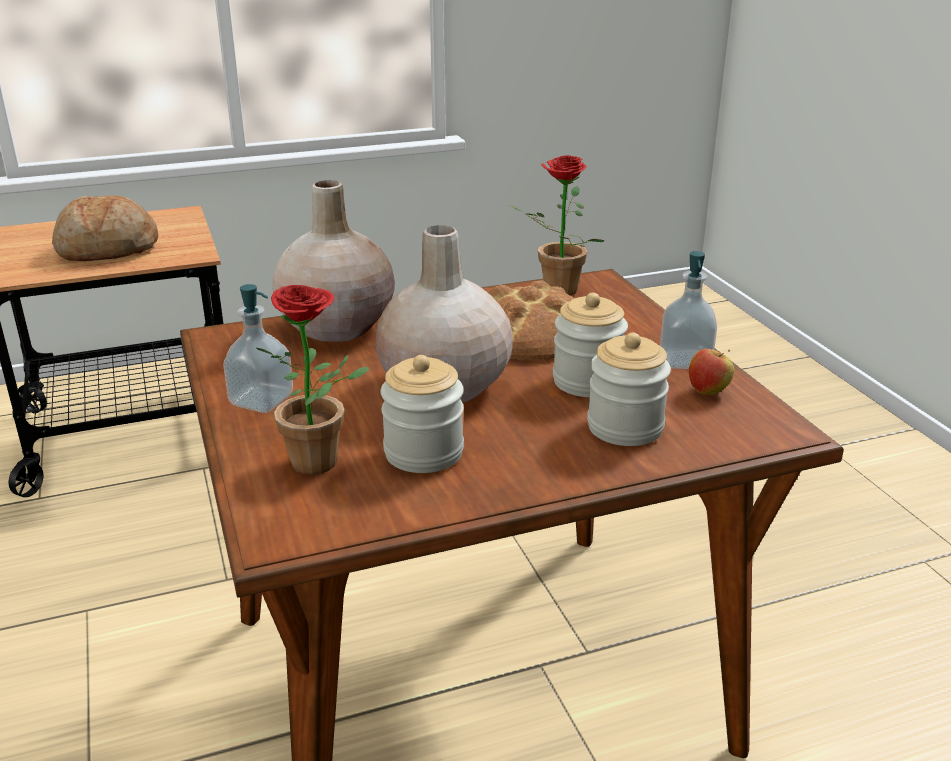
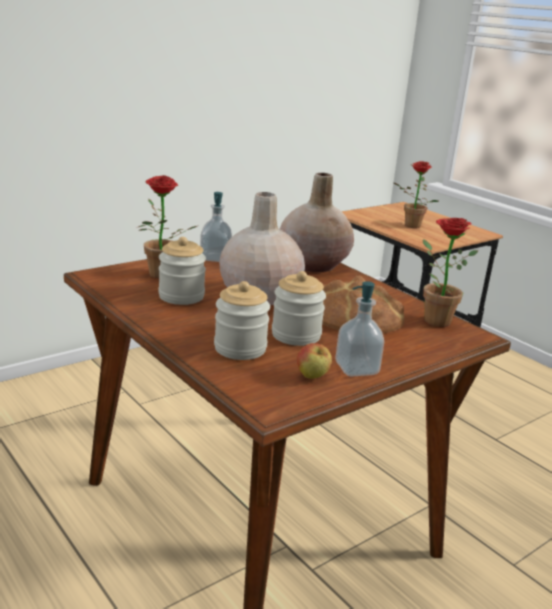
camera: 70 degrees right, 5 degrees down
(107, 249) = (409, 226): bread -> potted plant

